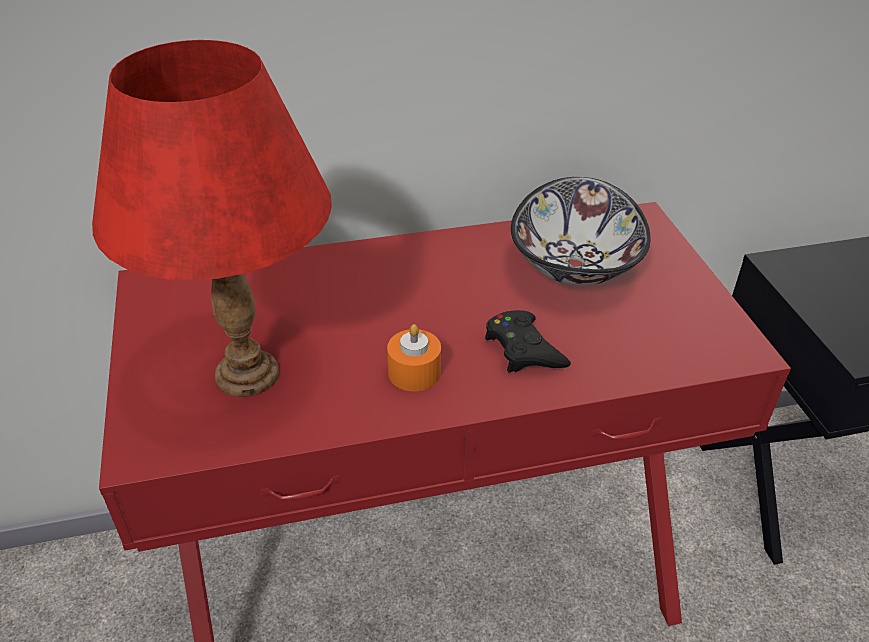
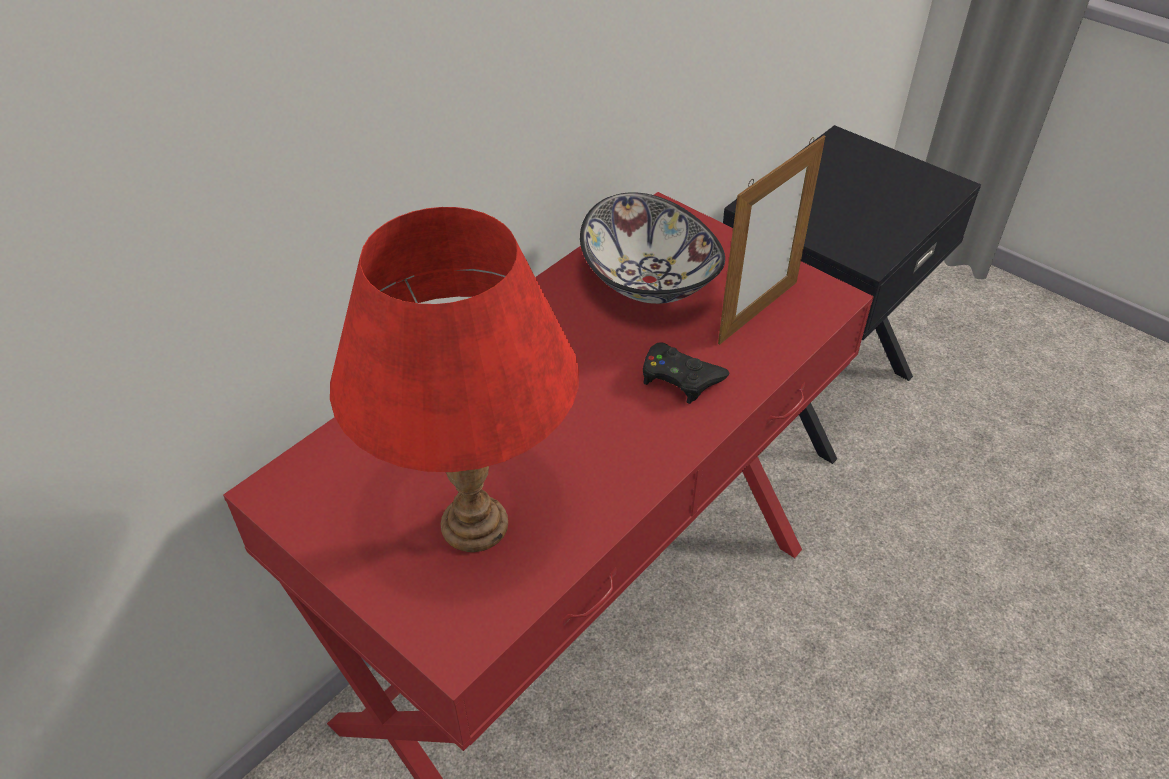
camera: 35 degrees left, 5 degrees up
(414, 372) = (615, 444): orange candle -> none
(652, 330) = (758, 312): none -> picture frame

